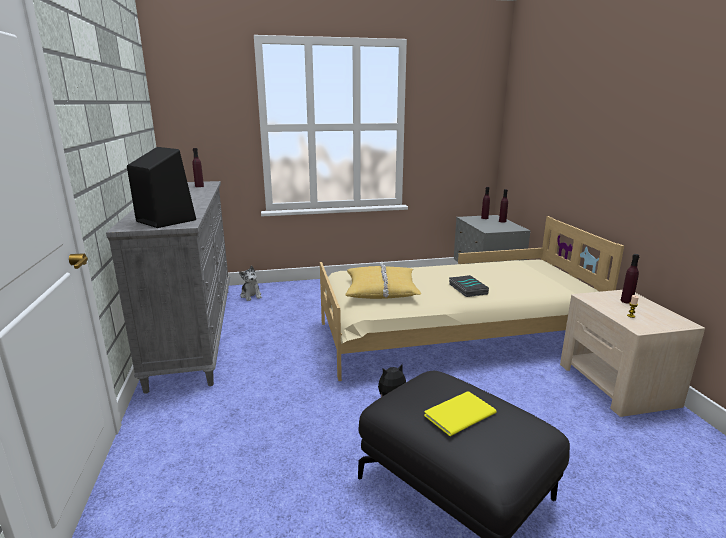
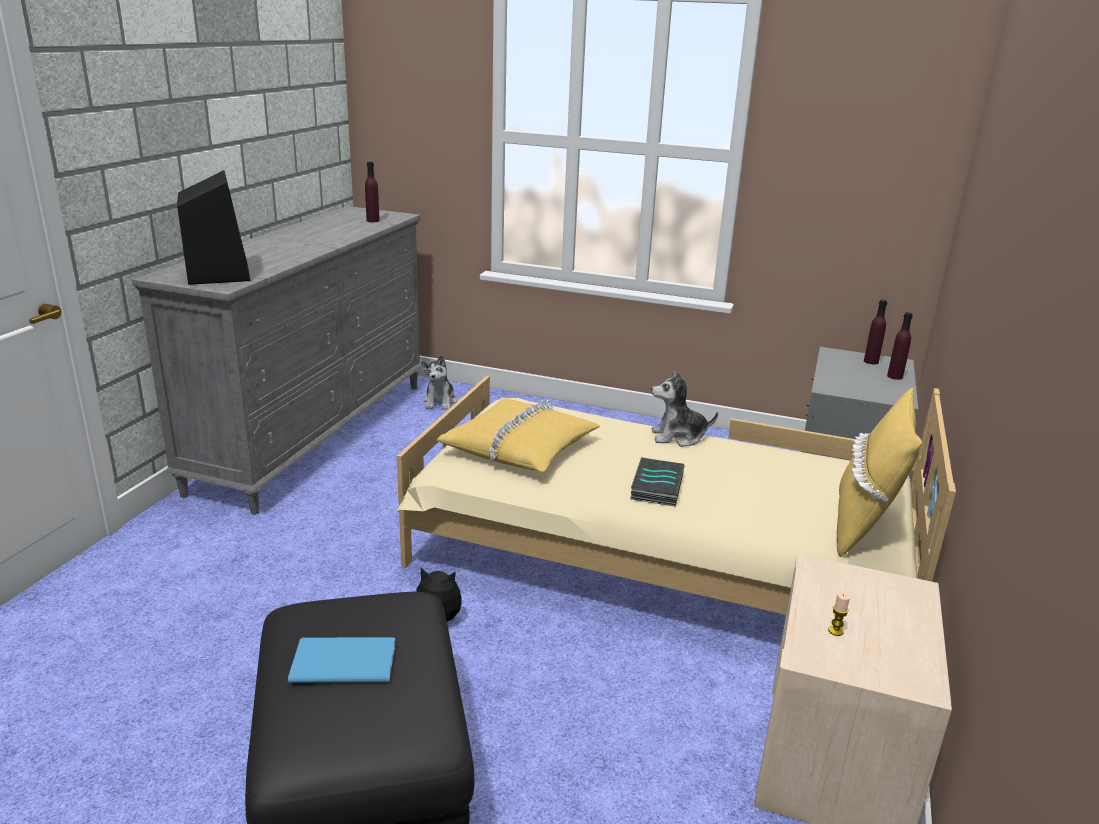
camera: 30 degrees right, 5 degrees up
(442, 267) = (678, 437): none -> plush toy
(457, 414) = (341, 661): yellow book -> blue book
(562, 280) = (864, 525): none -> yellow pillow
(626, 301) = (883, 603): purple bottle -> none

